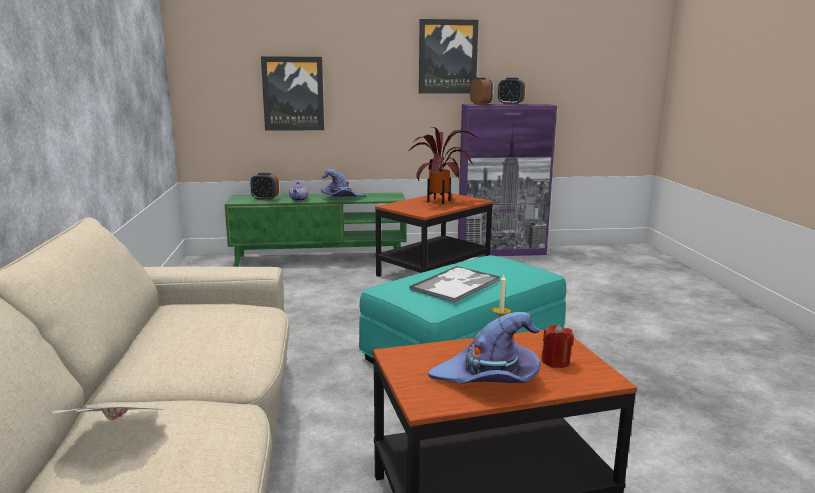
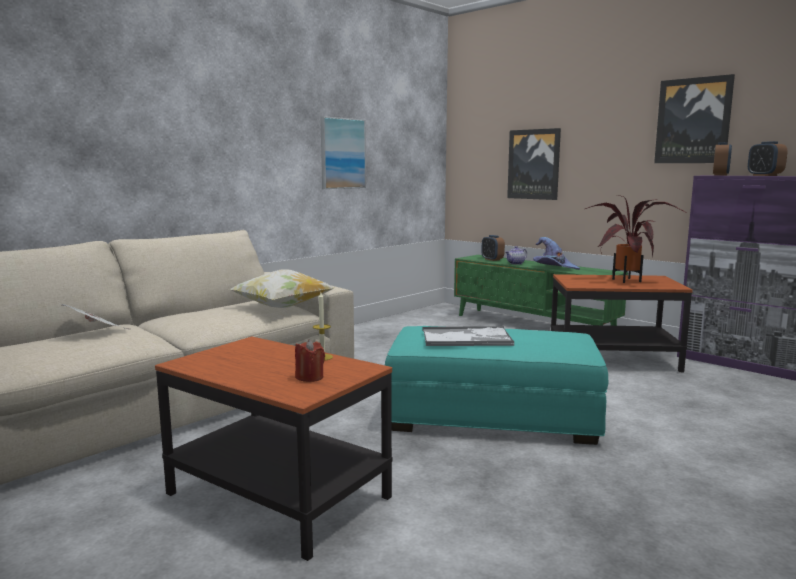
camera: 50 degrees right, 5 degrees down
(115, 89) = (342, 153): none -> picture
(237, 309) = (282, 307): none -> pillow
(488, 378) = (246, 367): purple hat -> none

